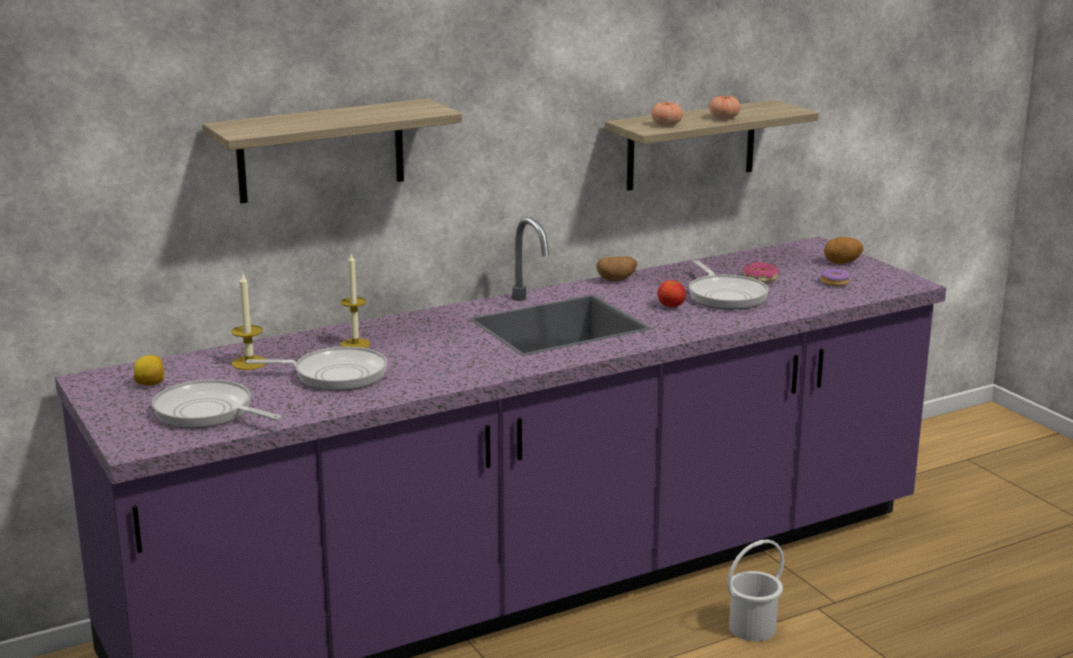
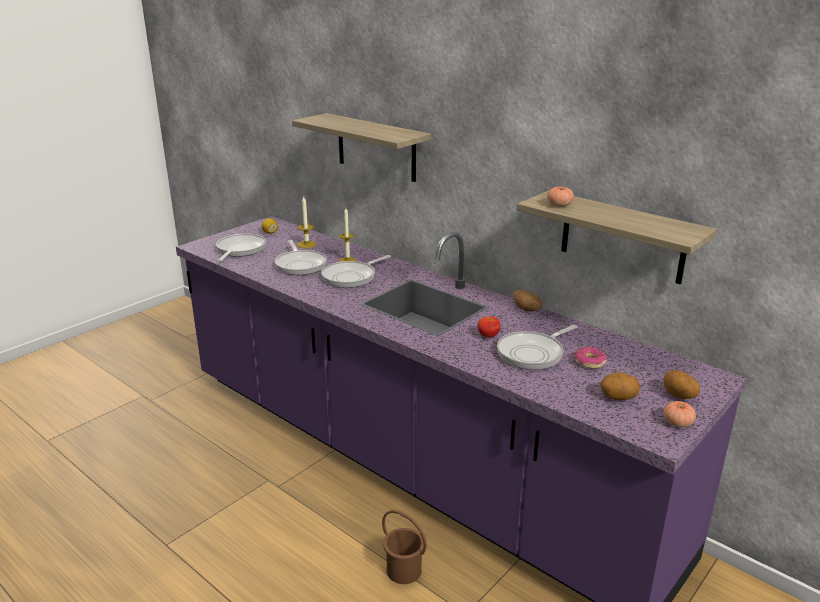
camera: 70 degrees right, 5 degrees up
(423, 349) = (351, 277): none -> frying pan
(724, 118) = (610, 218): tomato -> tomato (677, 423)
(751, 628) = (404, 570): white bucket -> brown bucket
(835, 282) = (618, 398): donut -> potato

